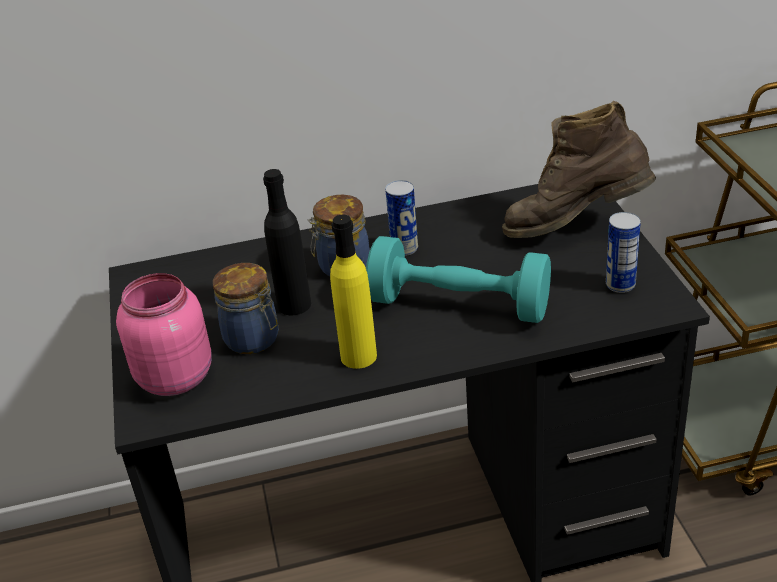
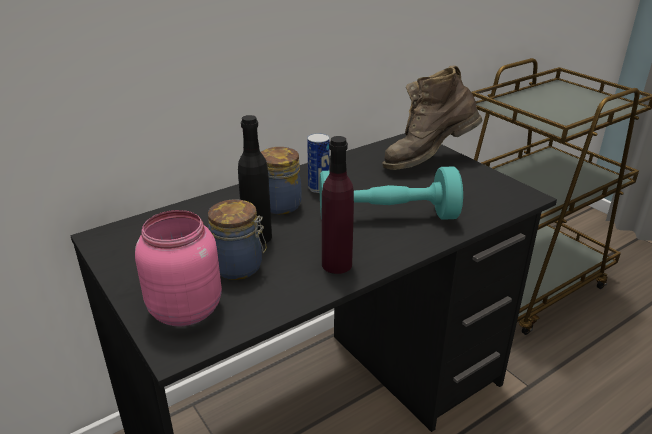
camera: 25 degrees left, 5 degrees down
(358, 356) = (337, 264): yellow bottle -> purple bottle
(620, 284) = (486, 189): can -> none

